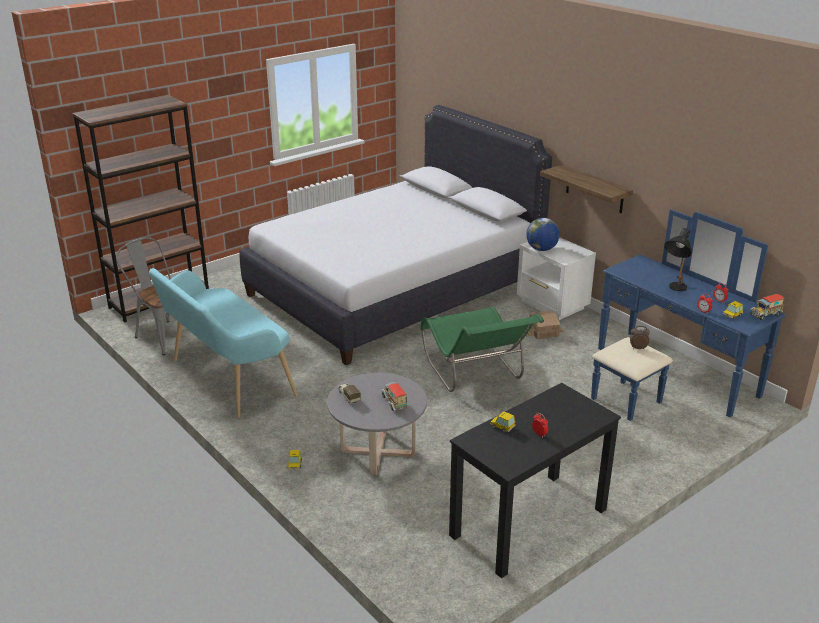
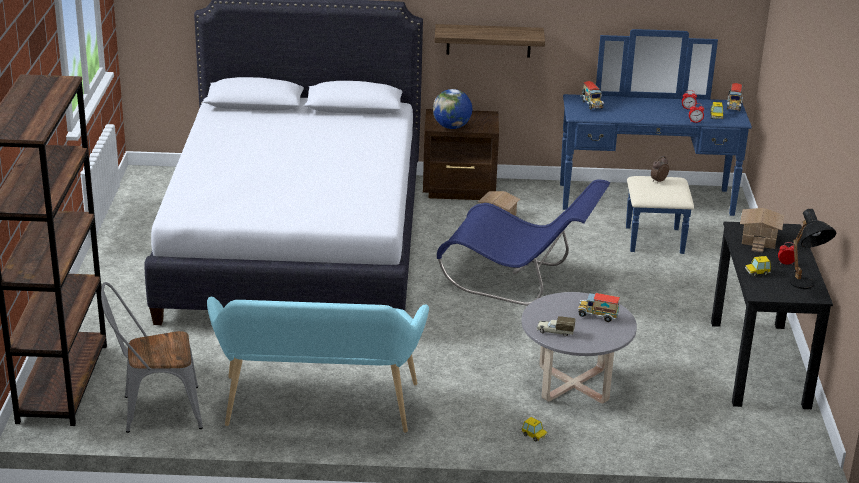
camera: 50 degrees left, 0 degrees up
(476, 375) = (519, 281): green chair -> blue chair
(552, 305) = (460, 189): white nightstand -> brown nightstand
(561, 408) = (760, 239): none -> toy house
(644, 268) = (591, 105): none -> toy truck
(674, 289) = (644, 113): black table lamp -> black table lamp (804, 287)

